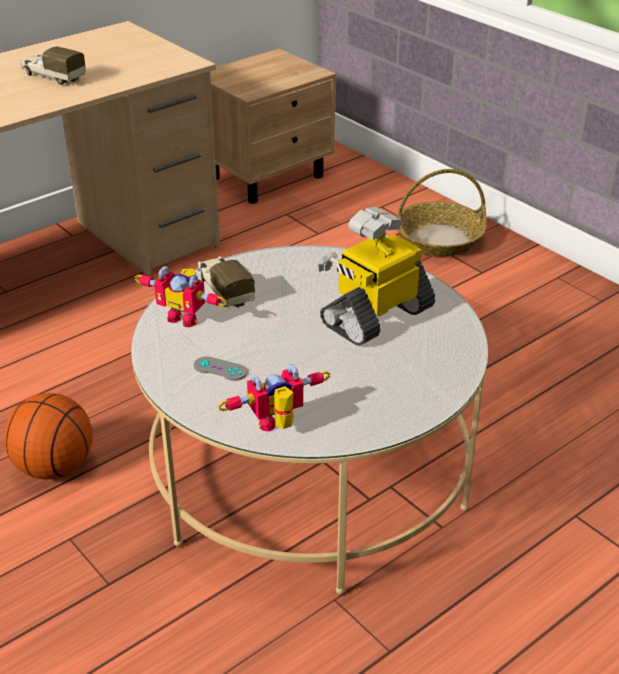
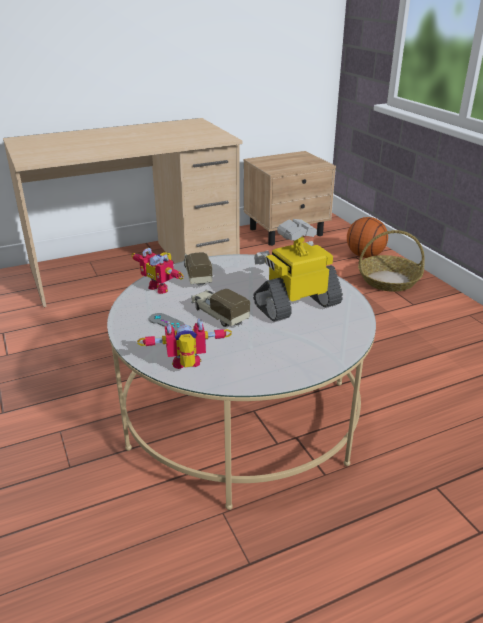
camera: 15 degrees right, 5 degrees down
(53, 77) = (137, 139): toy truck -> toy truck (218, 315)
(54, 467) = (73, 383): basketball -> basketball (364, 256)

